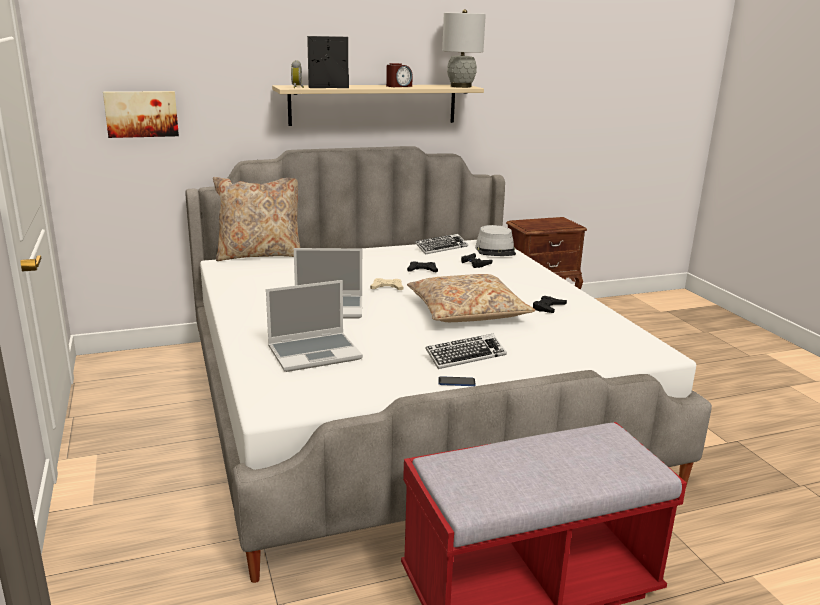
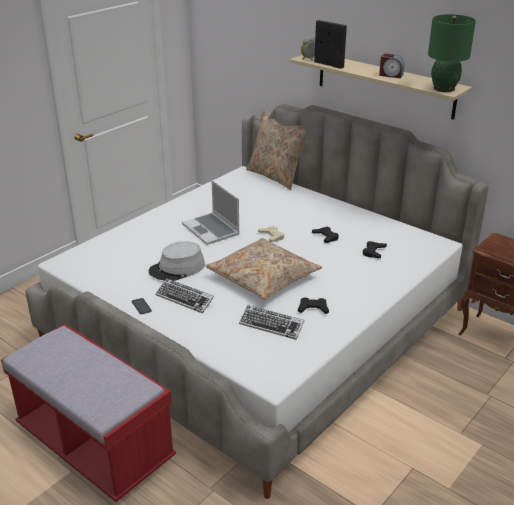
camera: 60 degrees right, 10 degrees up
(141, 114) = (236, 54): picture -> none
(315, 353) = (141, 249): laptop -> none
(441, 247) = (391, 228): keyboard -> keyboard (271, 325)
(460, 86) = (444, 88): white table lamp -> green table lamp
(495, 250) = (422, 251): grey hat -> grey hat (177, 268)

